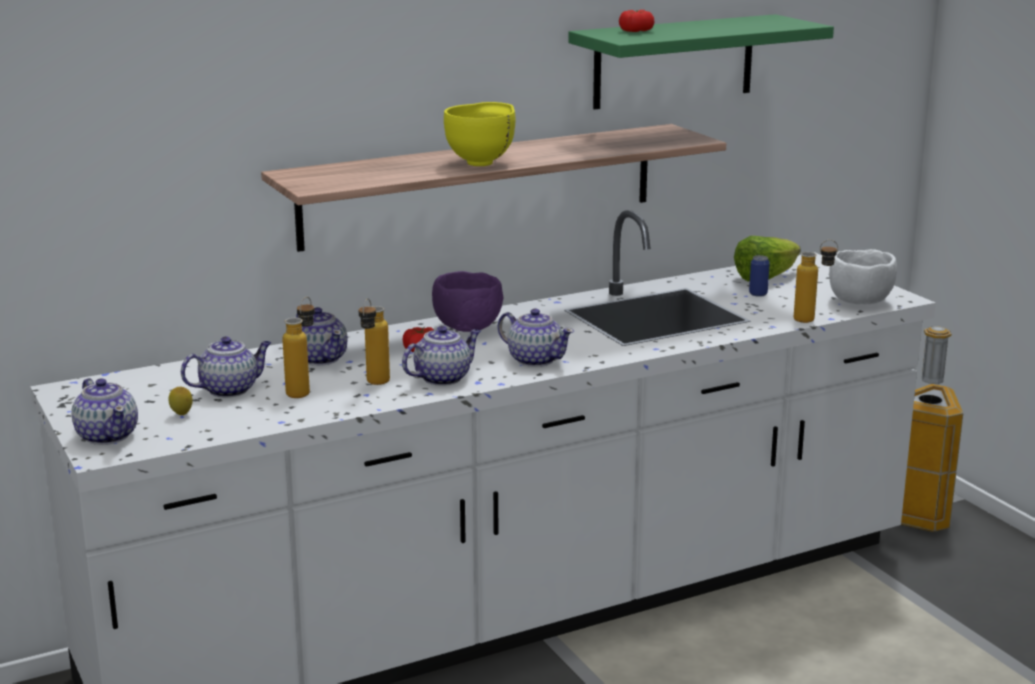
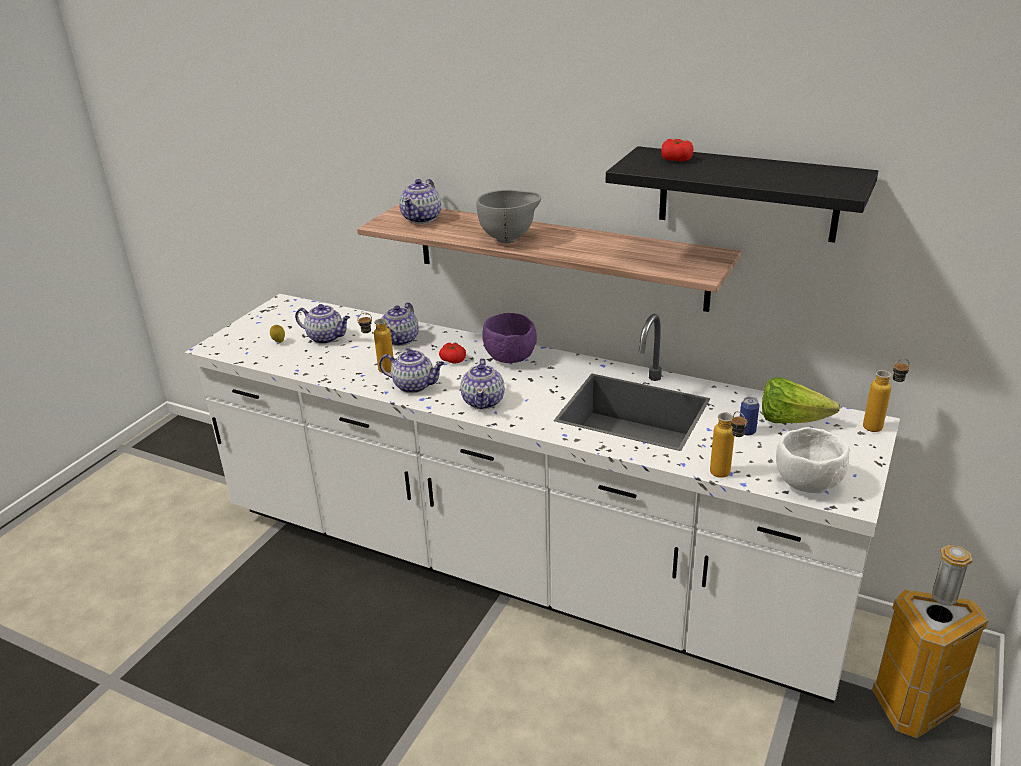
camera: 55 degrees right, 10 degrees up
(107, 435) = (235, 338): teapot -> teapot (422, 218)
(303, 391) = (347, 356): bottle -> bottle (879, 426)
(482, 162) = (510, 239): yellow bowl -> grey bowl
(674, 61) = (747, 194): green shelf -> black shelf

